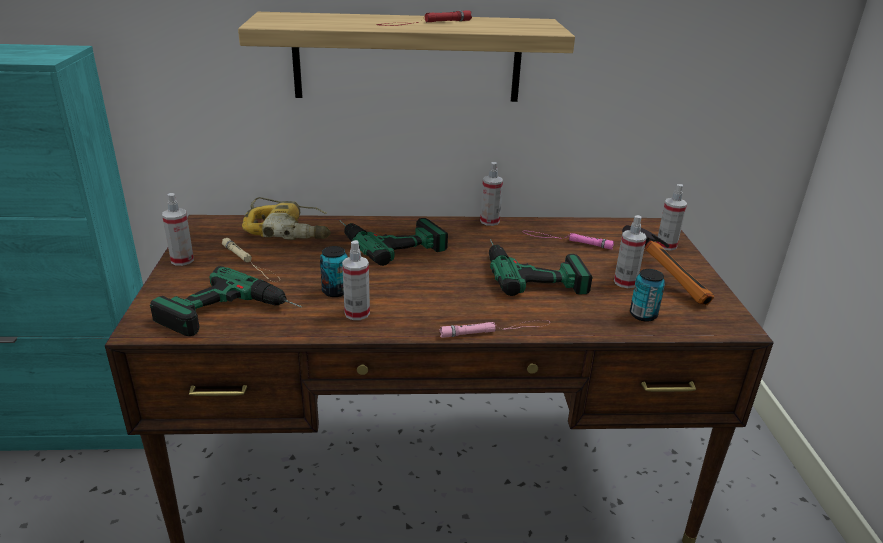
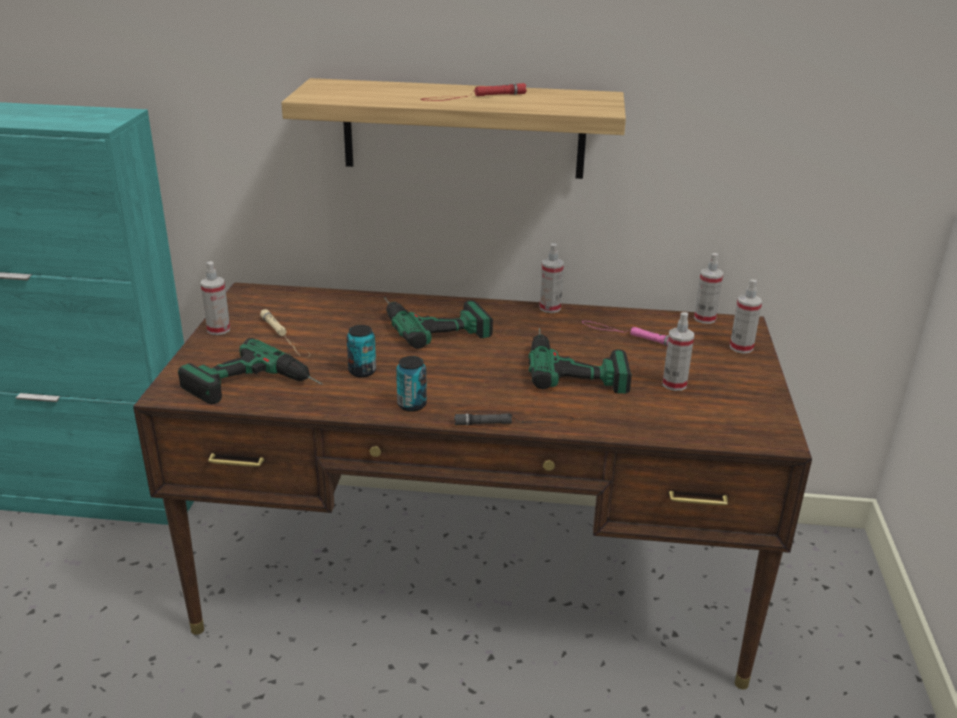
camera: 10 degrees right, 0 degrees up
(289, 229) = (332, 304): power drill -> none
(357, 313) = (377, 395): spray bottle -> spray bottle (704, 318)
(496, 329) = (514, 422): pink flashlight -> black flashlight
(643, 315) = (678, 420): can -> can (412, 405)
(670, 279) = (727, 385): hammer -> none

